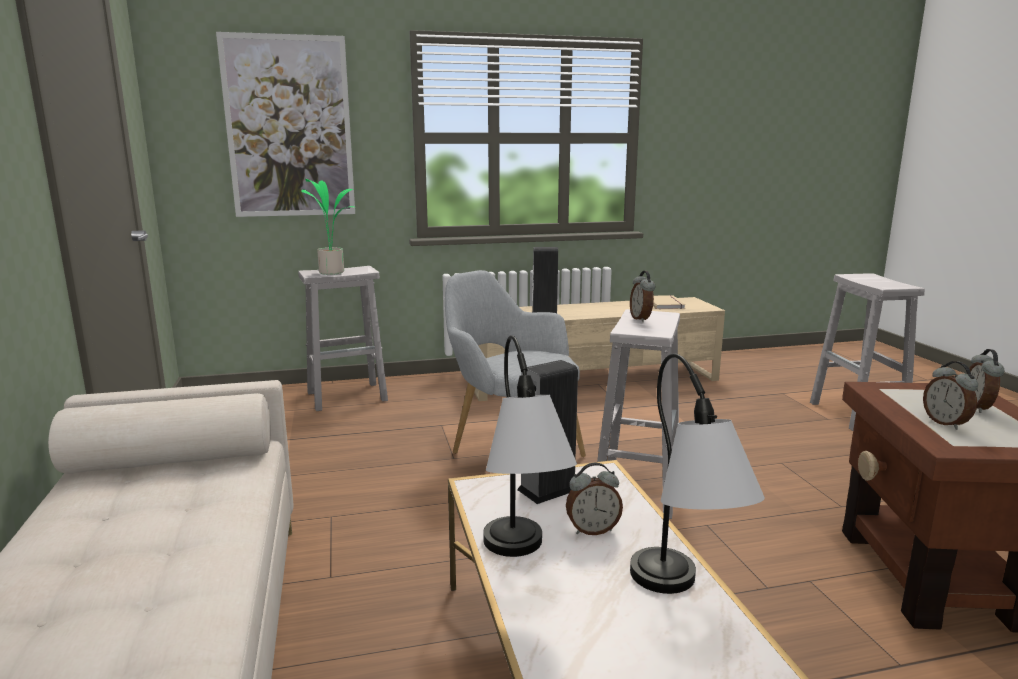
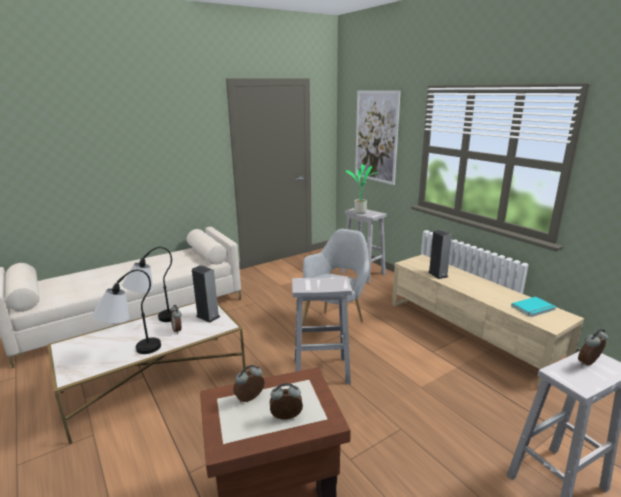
camera: 70 degrees right, 5 degrees up
(641, 319) = (327, 282): alarm clock -> alarm clock (589, 363)
(666, 304) = (534, 308): beige book -> turquoise book

